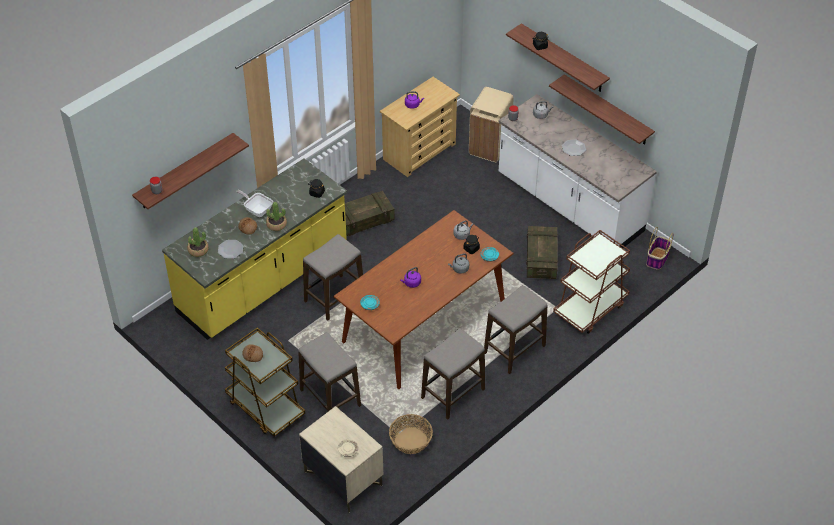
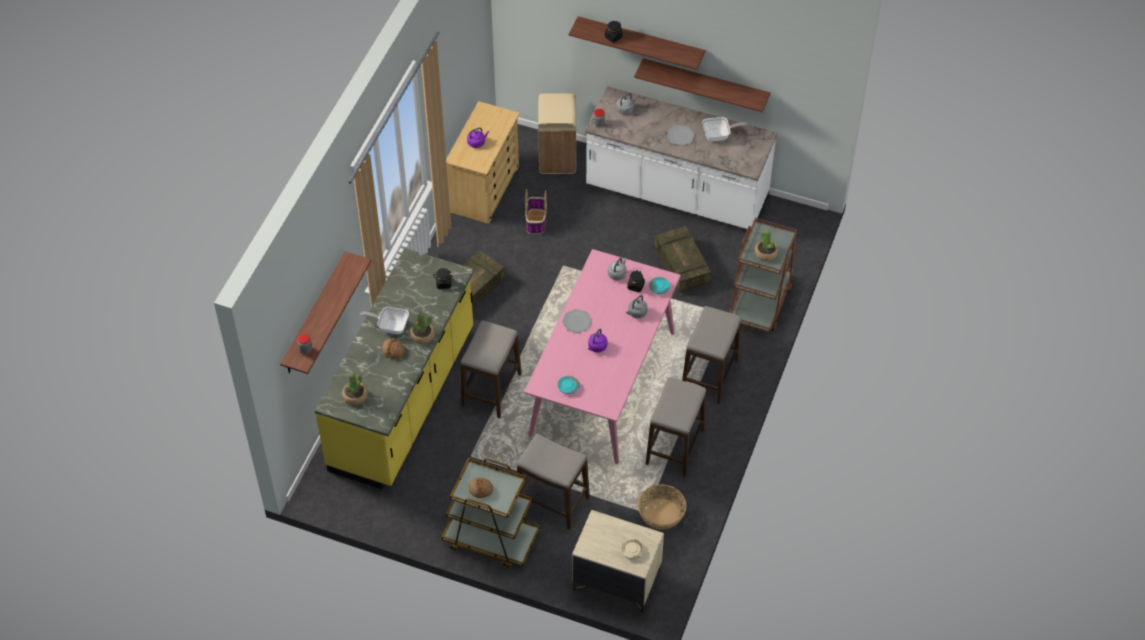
camera: 25 degrees left, 5 degrees up
(230, 249) = (390, 382): plate -> plate (576, 321)
(424, 325) = (603, 384): brown dining table -> pink dining table
(593, 260) = (766, 253): none -> potted plant
(605, 158) = (719, 135): none -> frying pan
(657, 259) = (797, 223): basket -> basket (536, 222)

